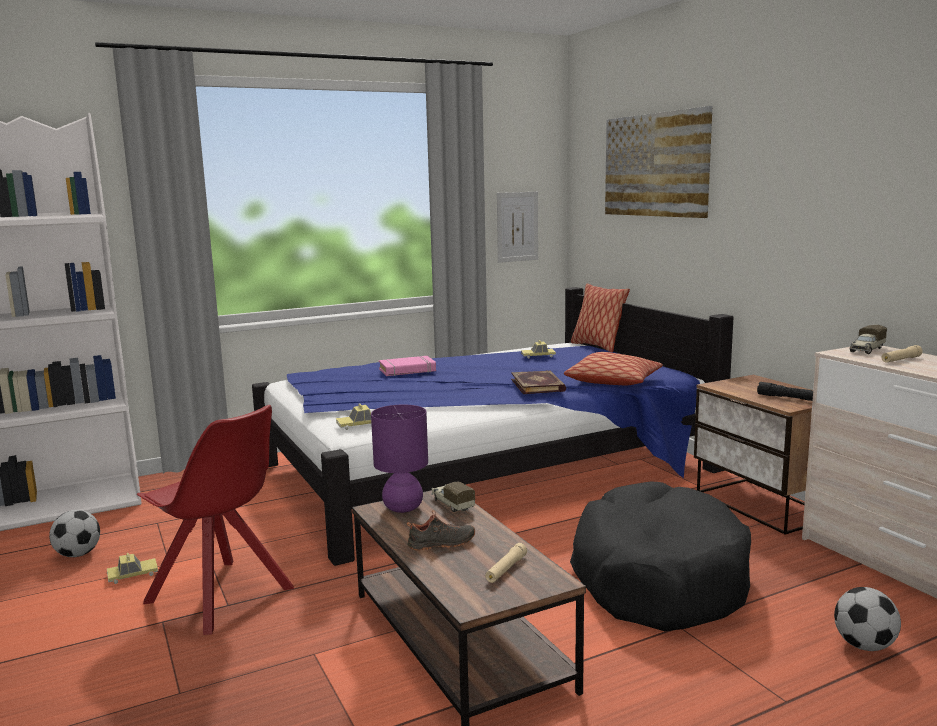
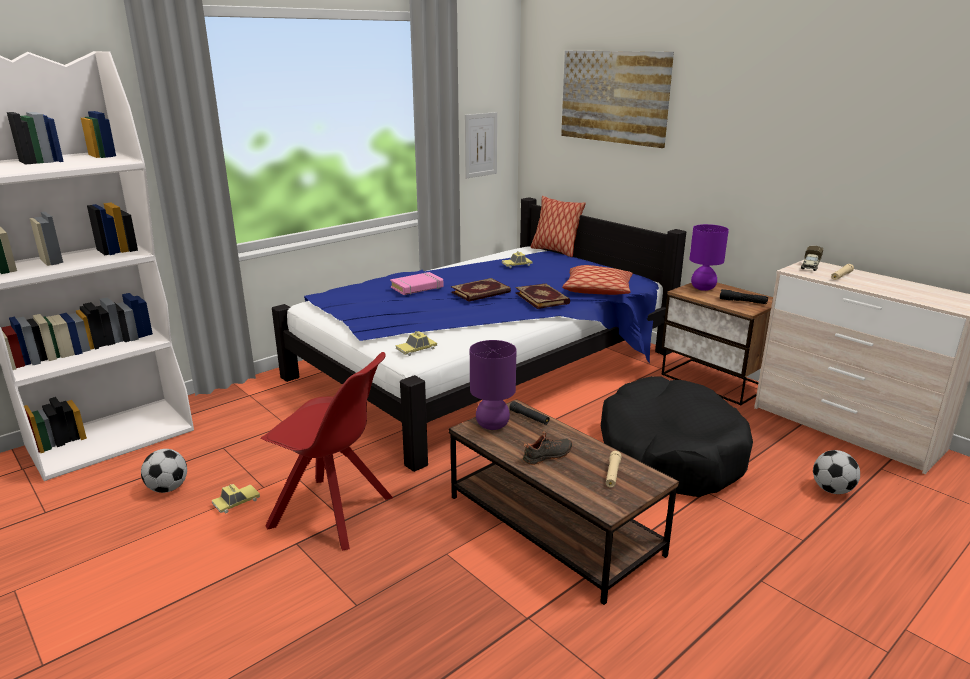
camera: 15 degrees left, 10 degrees up
(452, 504) = (529, 417): toy truck -> black flashlight
(472, 377) = (481, 292): none -> book
(745, 383) = (703, 288): none -> purple table lamp

